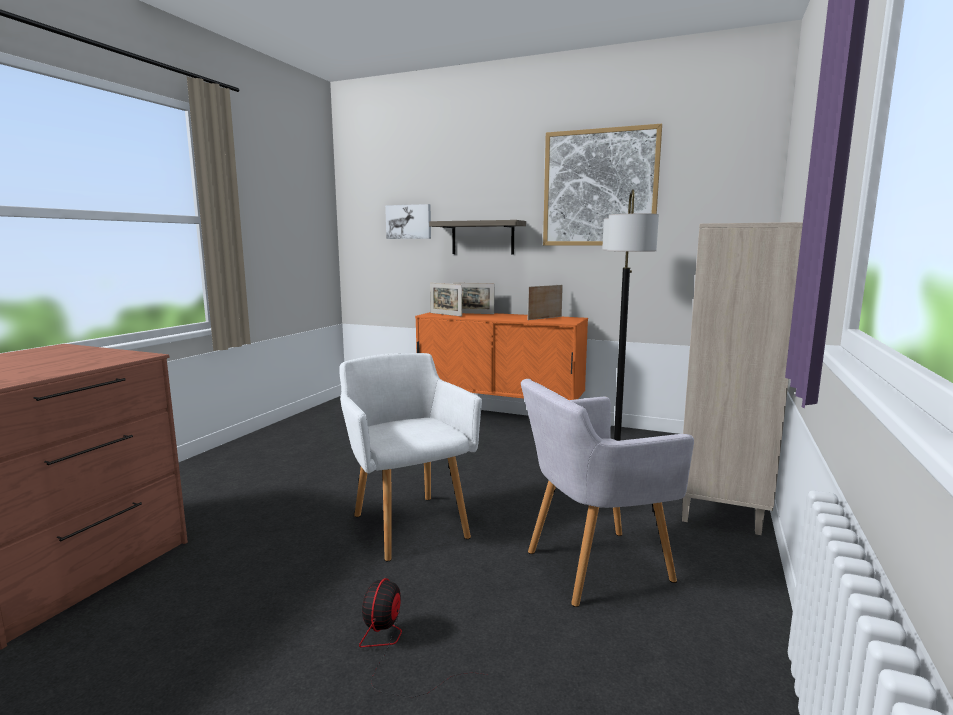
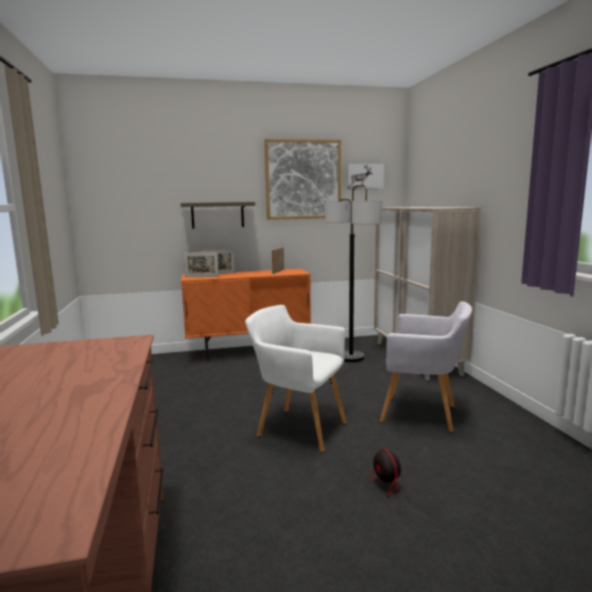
camera: 35 degrees left, 0 degrees up
(409, 222) = (149, 202): picture -> picture (365, 176)
(591, 566) = (423, 414): grey armchair -> grey armchair turned 105 degrees counterclockwise

